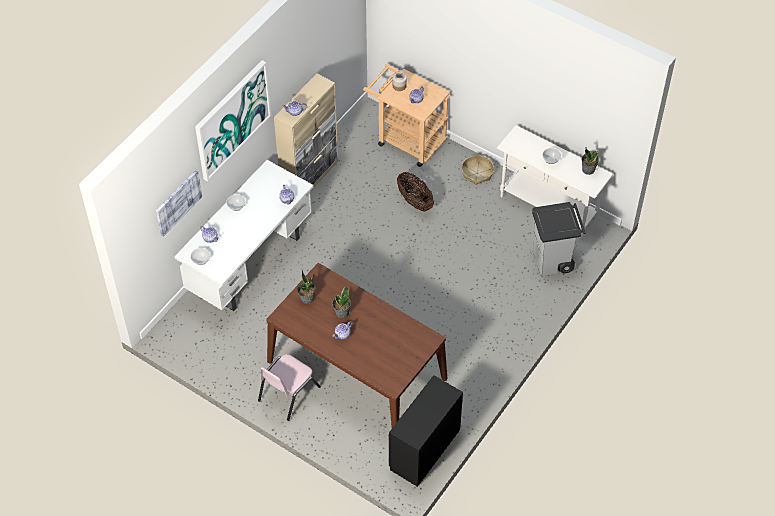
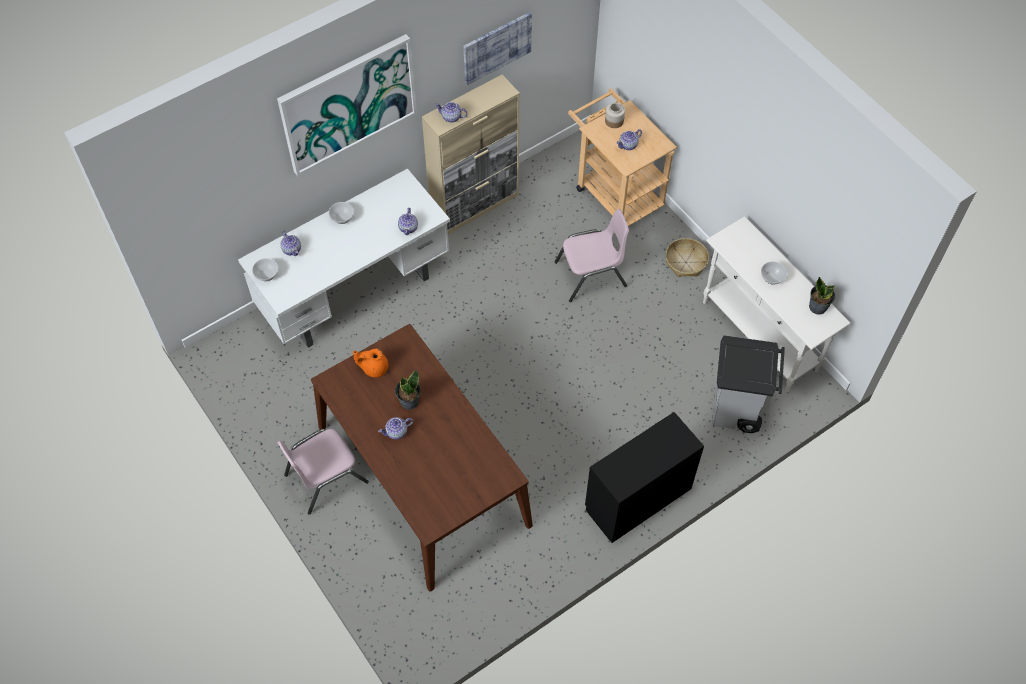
camera: 20 degrees right, 5 degrees up
(178, 202) = (246, 193): picture -> picture (496, 47)
(307, 298) = (374, 368): potted plant -> orange teapot
(415, 201) = (591, 275): basket -> pink chair
(423, 449) = (461, 614): black dresser -> black dresser (637, 498)

